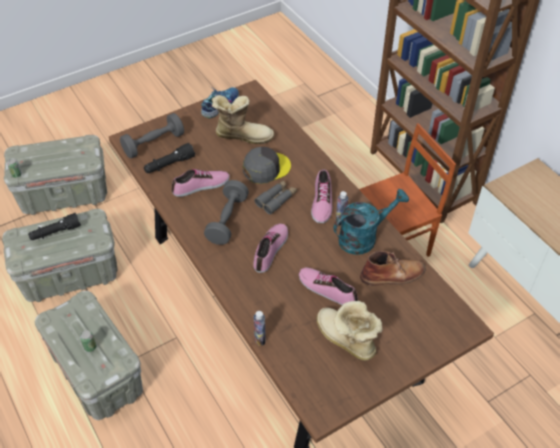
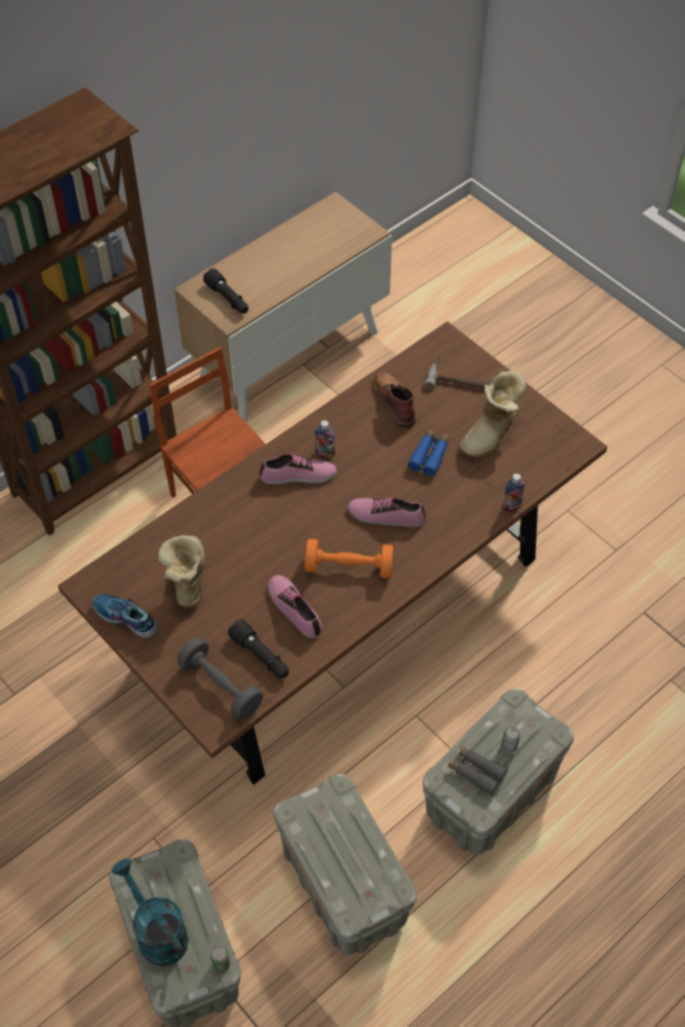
camera: 100 degrees left, 5 degrees up
(55, 232) = (333, 855): black flashlight -> black flashlight (228, 299)
(227, 220) = (349, 567): grey dumbbell -> orange dumbbell
(266, 168) = (248, 541): grey cap -> none
(276, 200) = (303, 522): grey binoculars -> grey binoculars (476, 772)
(327, 289) = (429, 455): shoe -> blue binoculars
(363, 237) = (346, 430): turquoise watering can -> turquoise watering can (157, 931)
(415, 330) = (461, 379): none -> hammer

